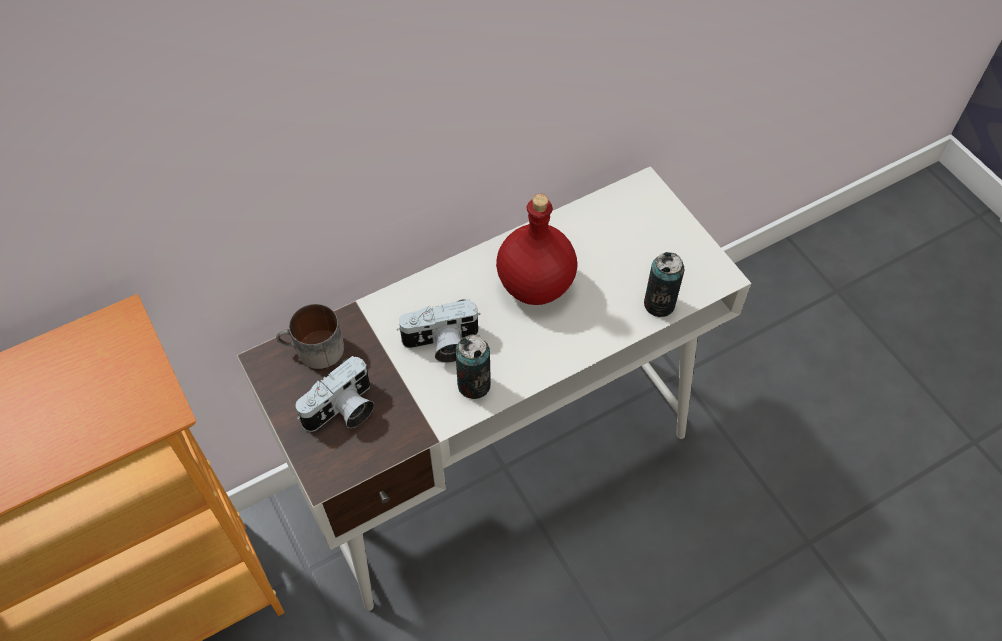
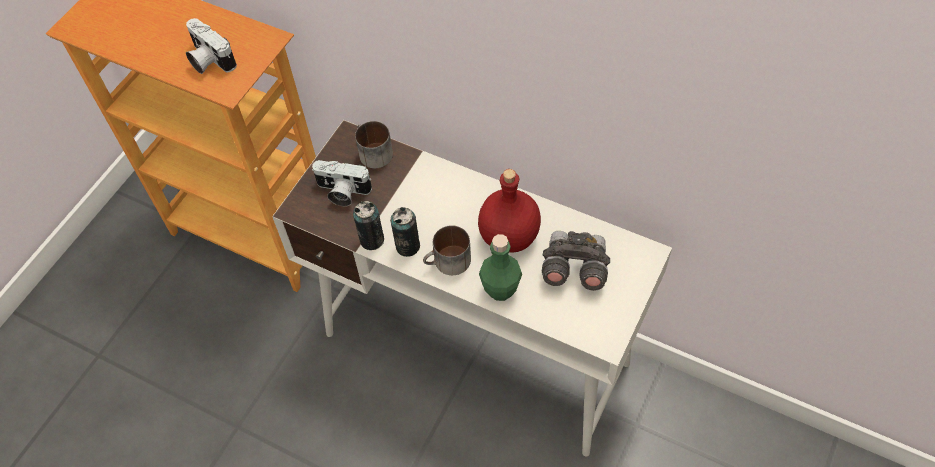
camera: 60 degrees right, 0 degrees up
(442, 344) = (424, 212): camera -> camera (208, 60)
(526, 358) = (448, 263): none -> mug
(595, 329) = (500, 289): none -> green bottle
(617, 254) = (573, 269): none -> grey binoculars
(659, 304) = (551, 316): can -> can (372, 240)

